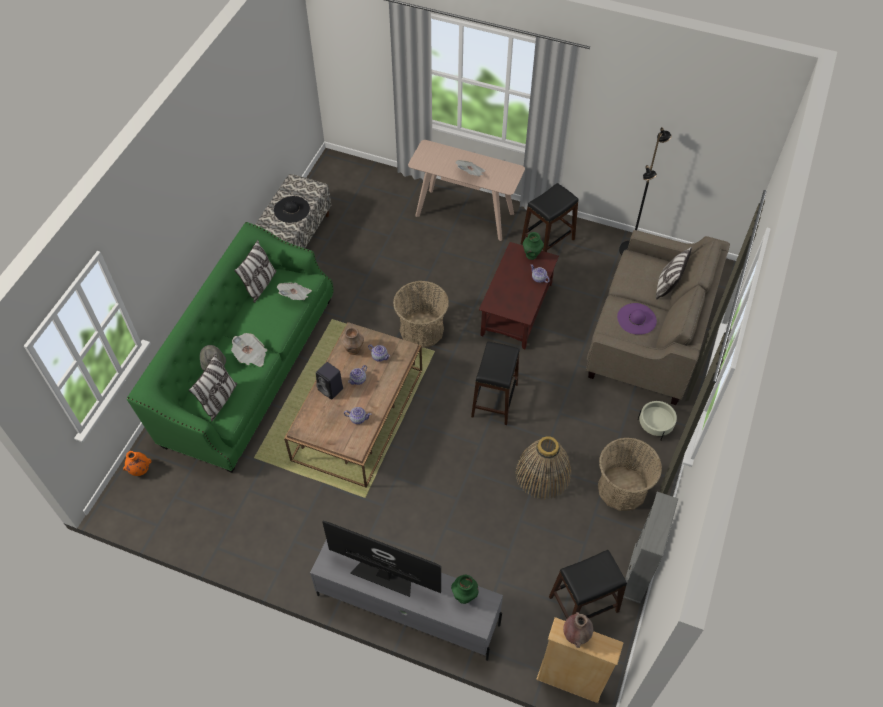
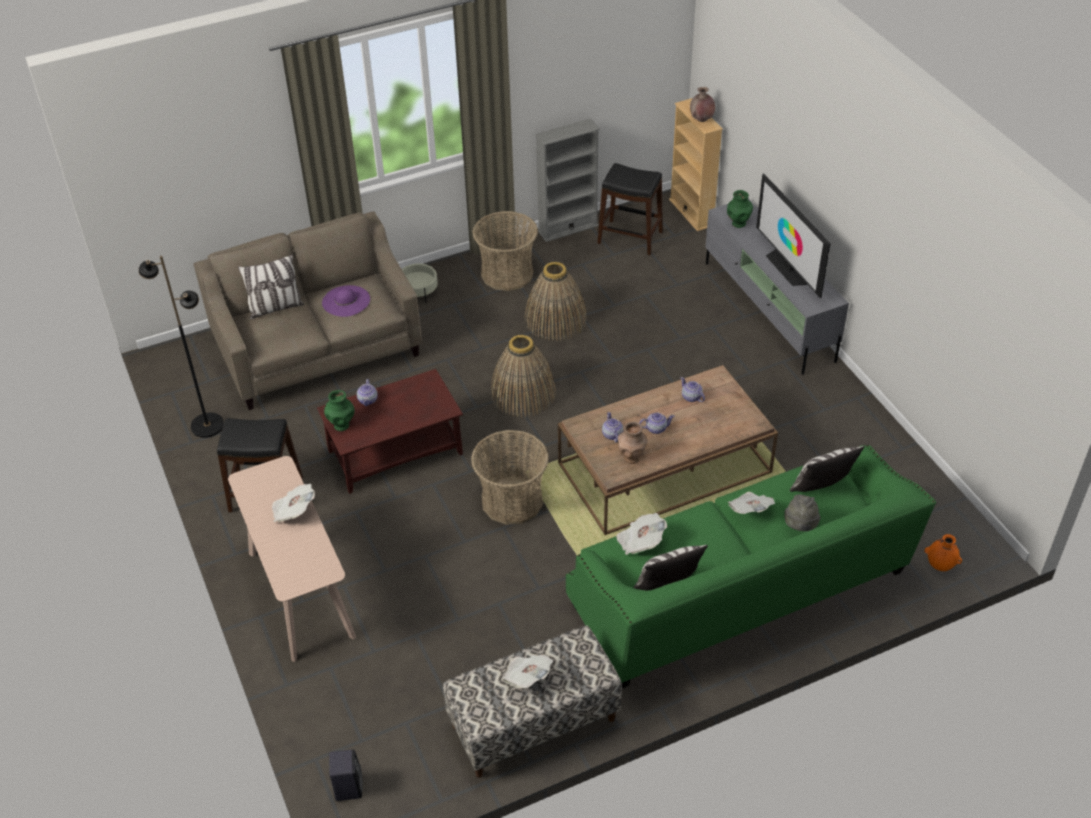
camera: 135 degrees left, 10 degrees down
(292, 209) = (527, 677): black hat -> newspaper
(331, 389) = (692, 437): black speaker -> black speaker (348, 786)
(495, 400) = (523, 393): black stool -> basket

